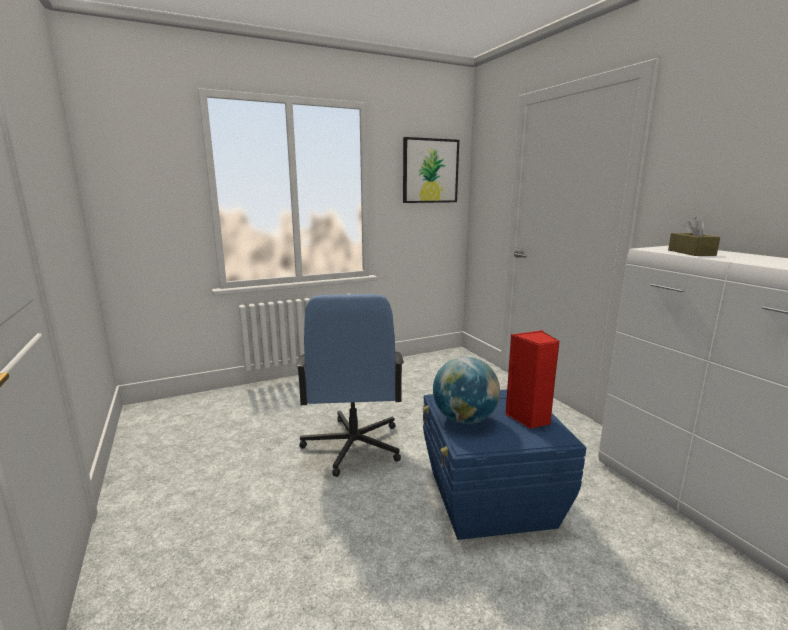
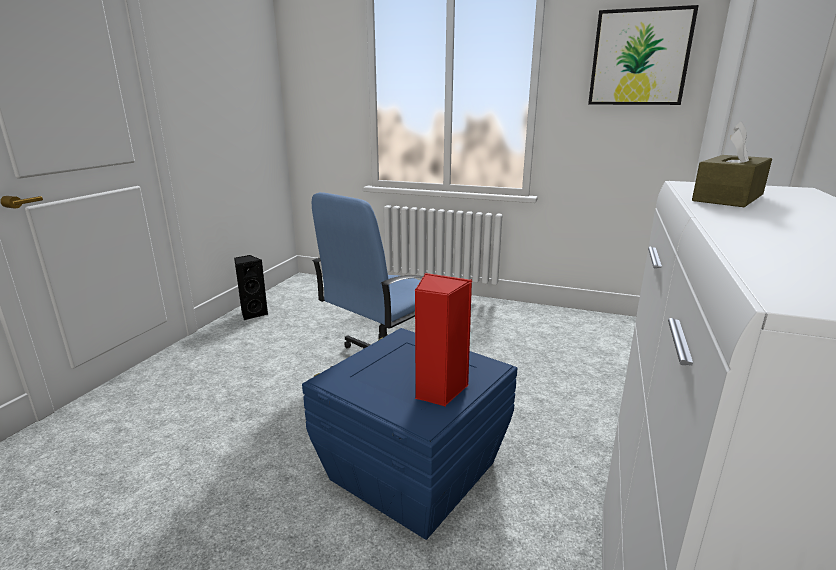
camera: 45 degrees right, 5 degrees up
(143, 464) = (253, 313): none -> black speaker
(464, 419) = (379, 361): globe -> none

